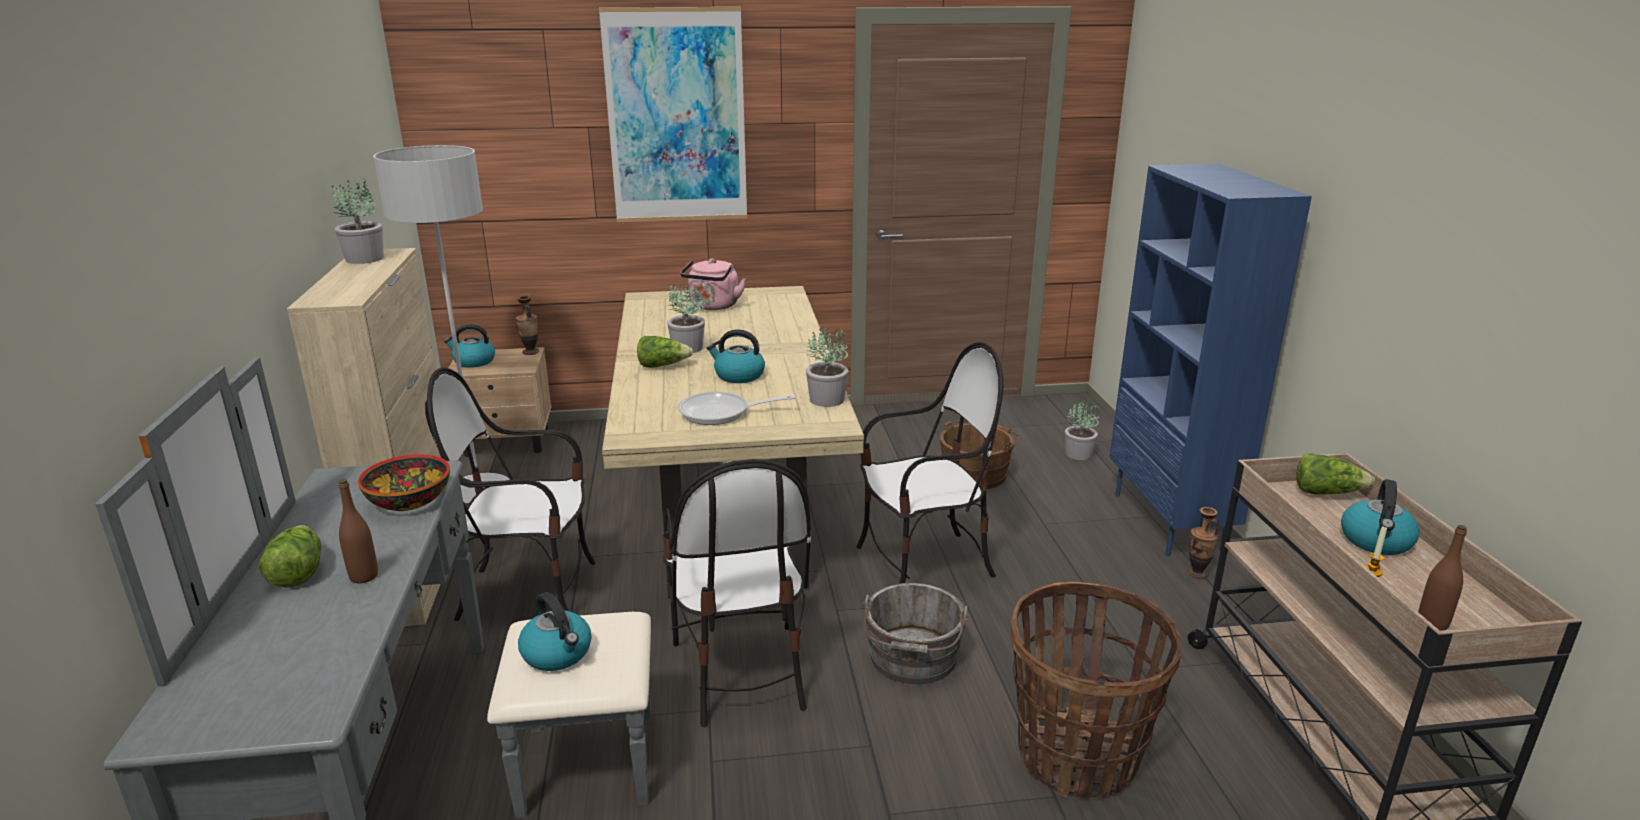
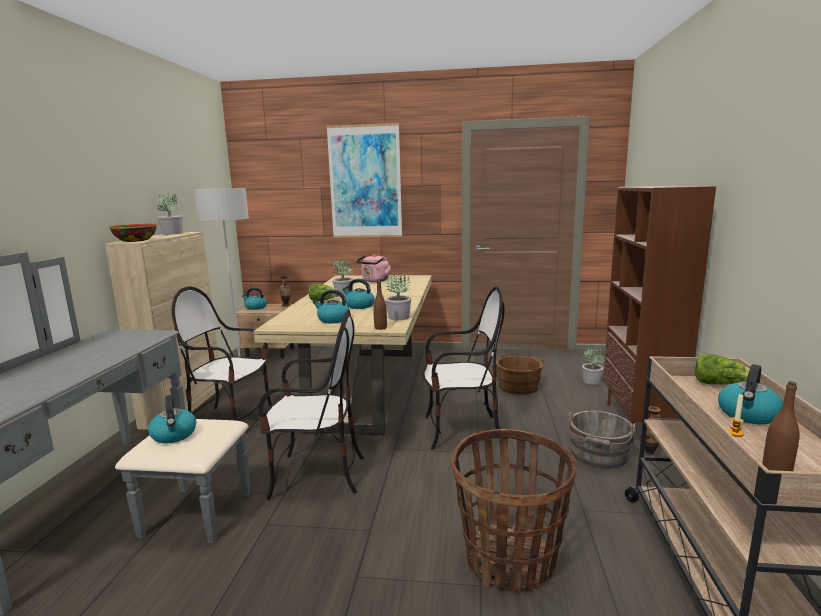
camera: 15 degrees right, 10 degrees down
(297, 572) = (41, 367): lettuce -> none
(364, 576) = (69, 371): brown bottle -> brown bottle (380, 328)
(410, 501) = (132, 344): bowl -> bowl (136, 240)
(720, 413) = (333, 320): frying pan -> kettle
(740, 672) = (316, 476): chair -> chair turned 90 degrees counterclockwise
(912, 660) = (425, 483): grey bucket -> grey bucket (598, 456)
(1169, 522) = (639, 423): blue bookcase -> brown bookcase

